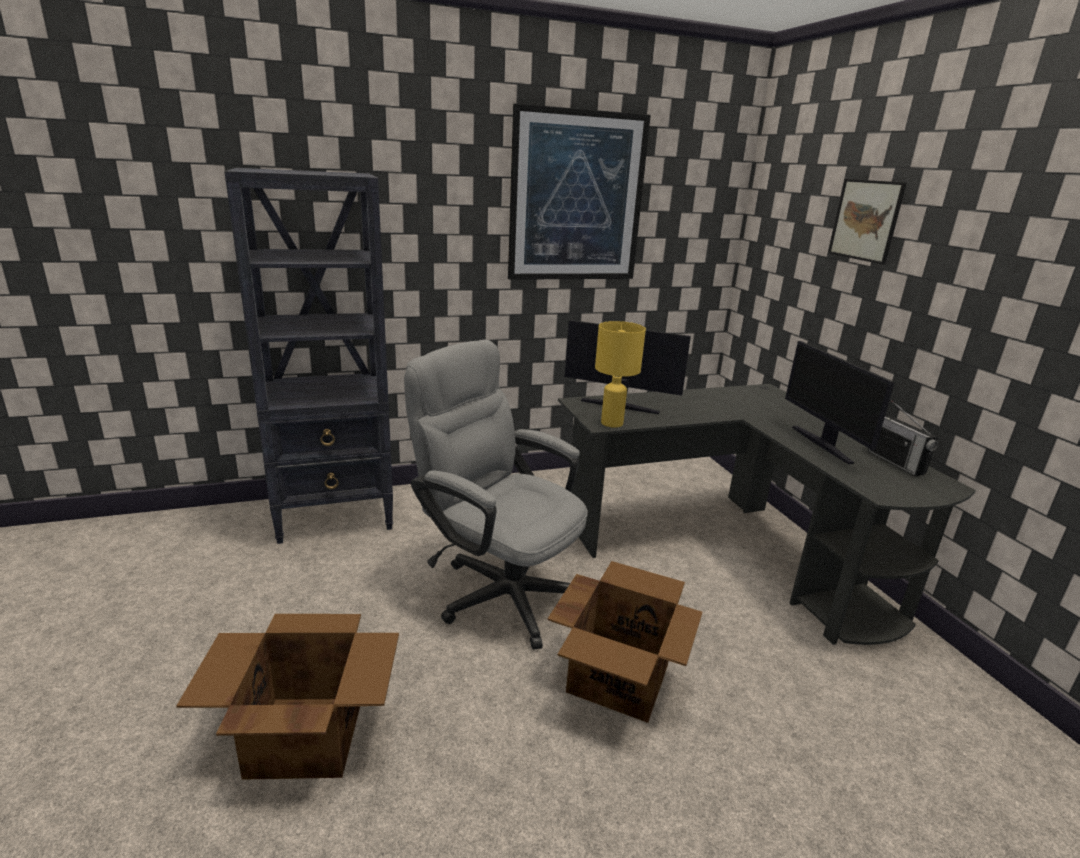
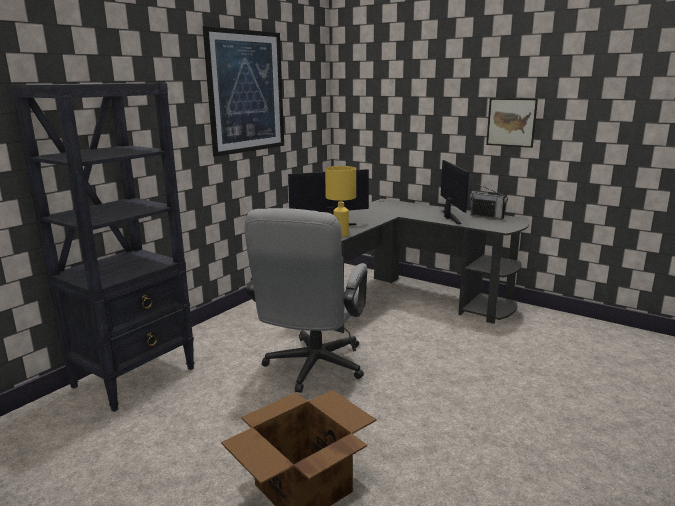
camera: 35 degrees left, 5 degrees down
(499, 589) = (312, 369): grey office chair -> grey office chair turned 75 degrees counterclockwise
(619, 677) = (426, 378): cardboard box -> none
(823, 444) = (449, 217): monitor -> monitor turned 135 degrees counterclockwise
(865, 220) = (425, 89): picture -> picture (511, 122)

